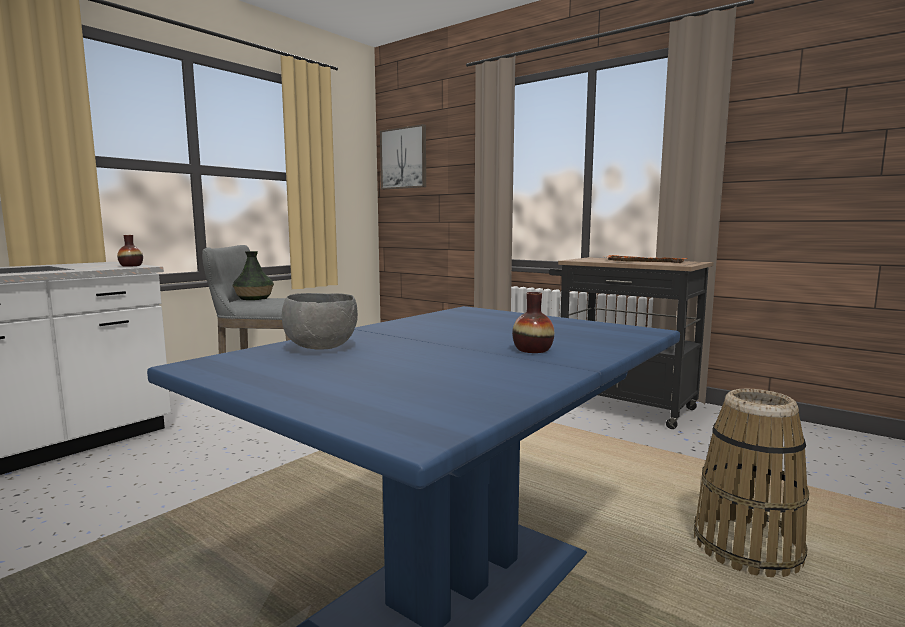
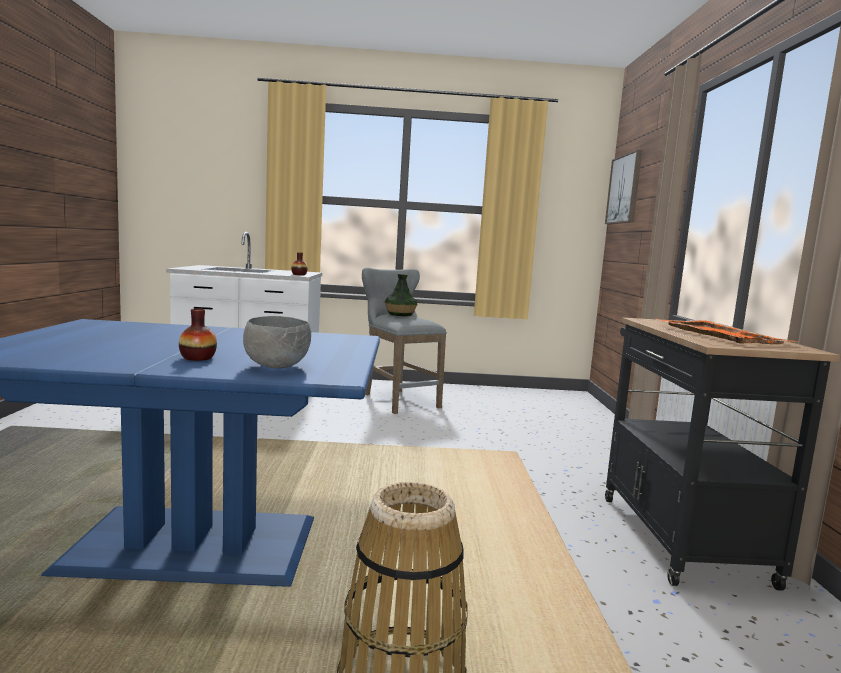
camera: 50 degrees right, 0 degrees up
(322, 347) = (155, 329): grey bowl -> grey bowl (278, 366)

